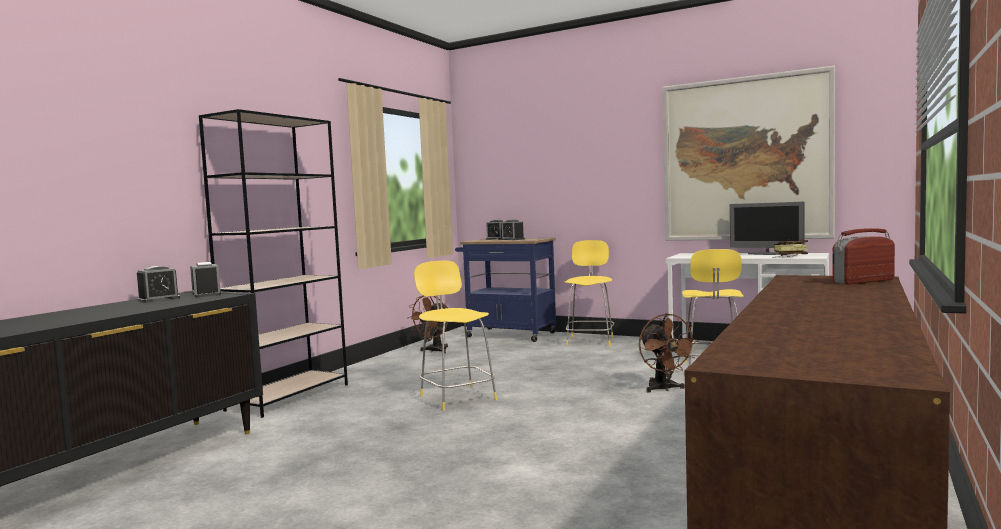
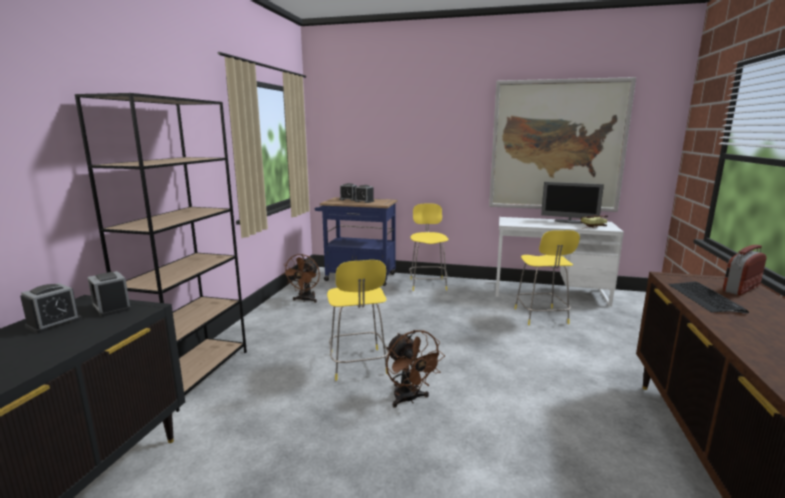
camera: 15 degrees left, 10 degrees up
(456, 397) = (358, 365): yellow chair -> yellow chair turned 150 degrees counterclockwise
(664, 389) = (522, 344): brown fan -> brown fan (409, 399)
(798, 286) = (705, 298): none -> keyboard

